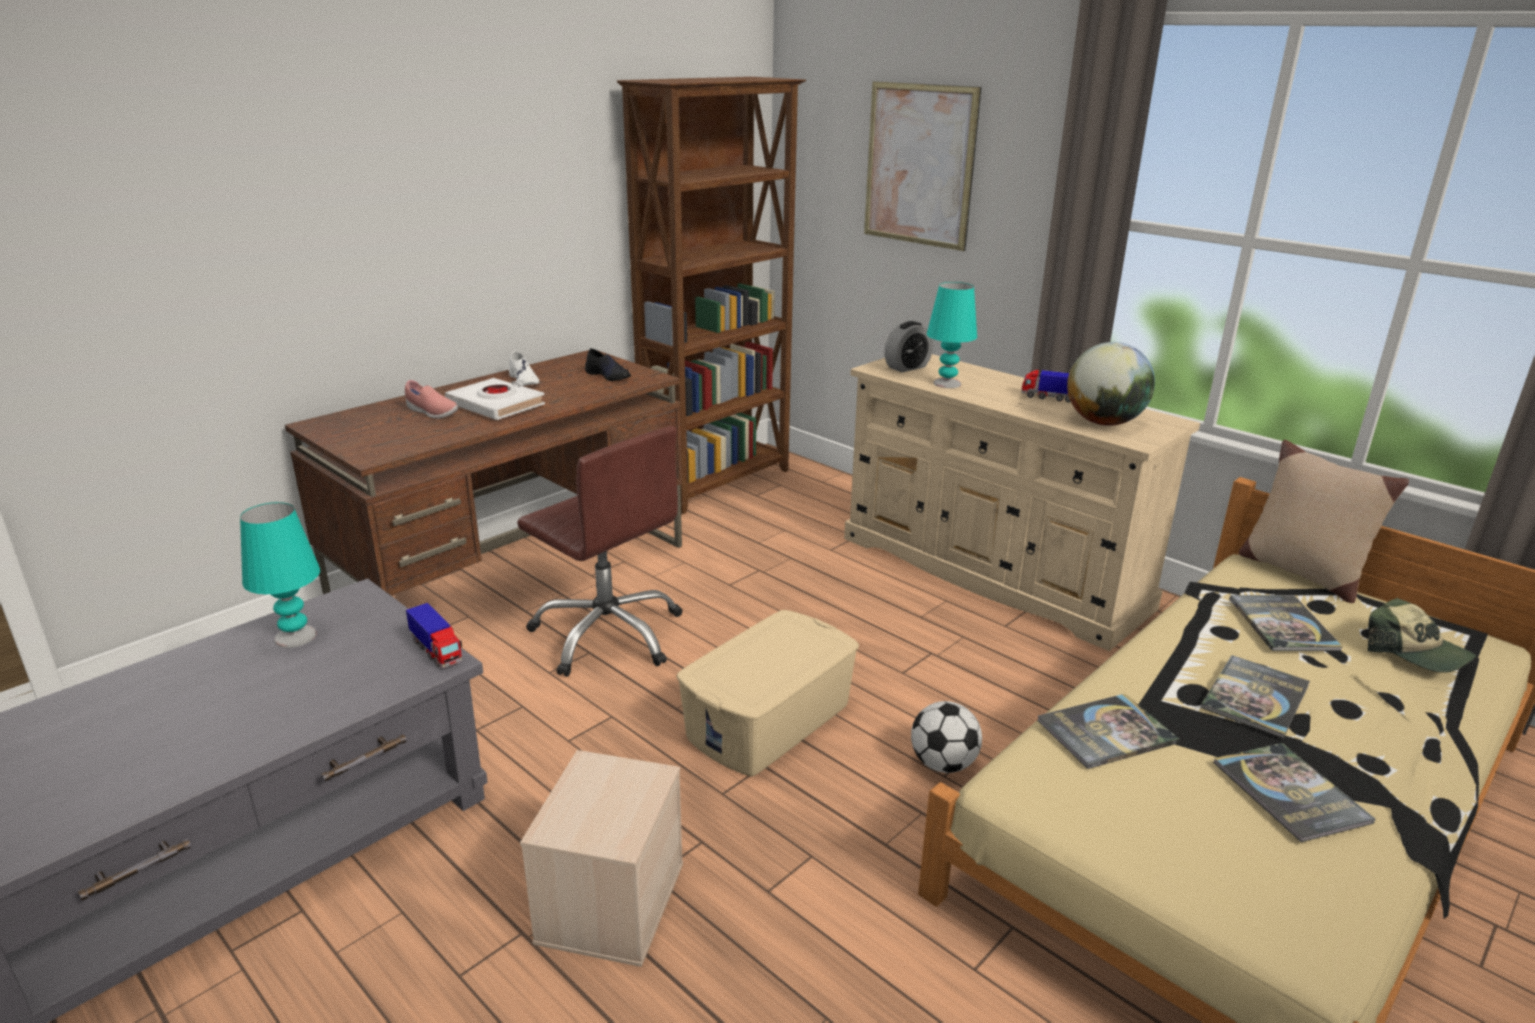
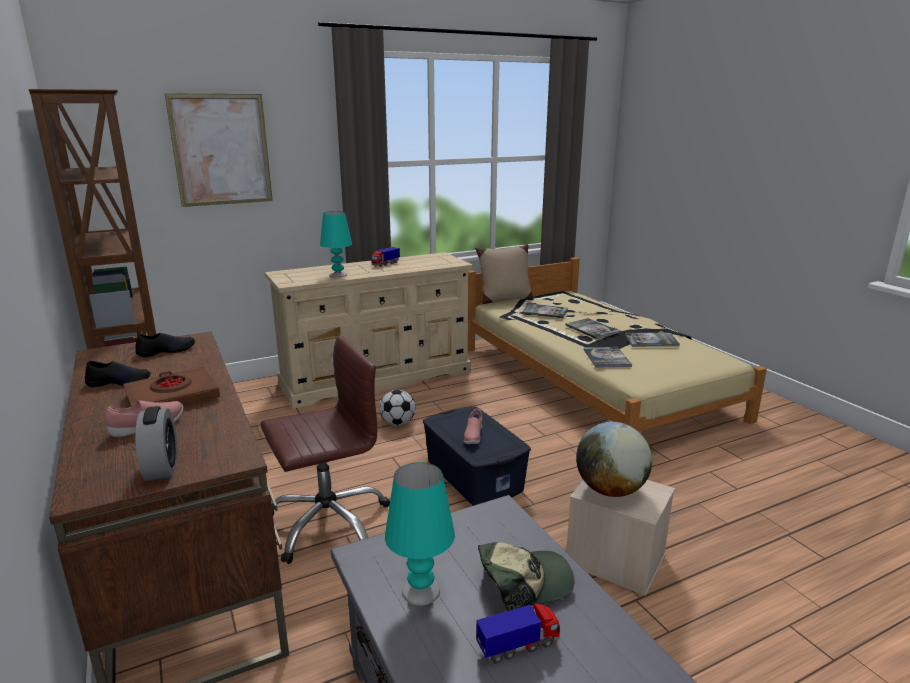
camera: 70 degrees left, 5 degrees down
(437, 651) = (485, 512): toy truck -> toy truck (518, 646)
(496, 405) = (172, 397): white book -> brown book
(524, 380) = (120, 382): white shoe -> black shoe
(758, 658) = (473, 436): none -> pink shoe
(770, 721) = (474, 475): beige storage box -> blue storage box
(907, 367) = (298, 277): alarm clock -> alarm clock (162, 467)
(943, 764) = (536, 433): football -> football (397, 423)
(1104, 422) = (429, 263): globe -> globe (610, 490)
(1415, 652) = (573, 301): cap -> cap (524, 584)

